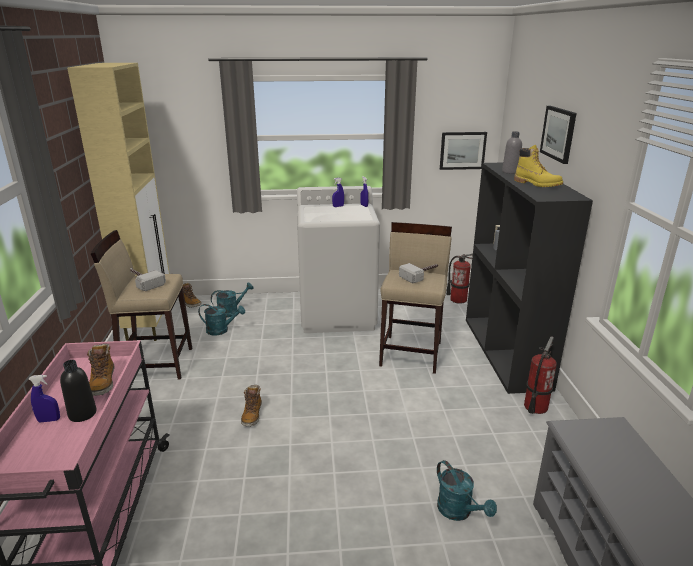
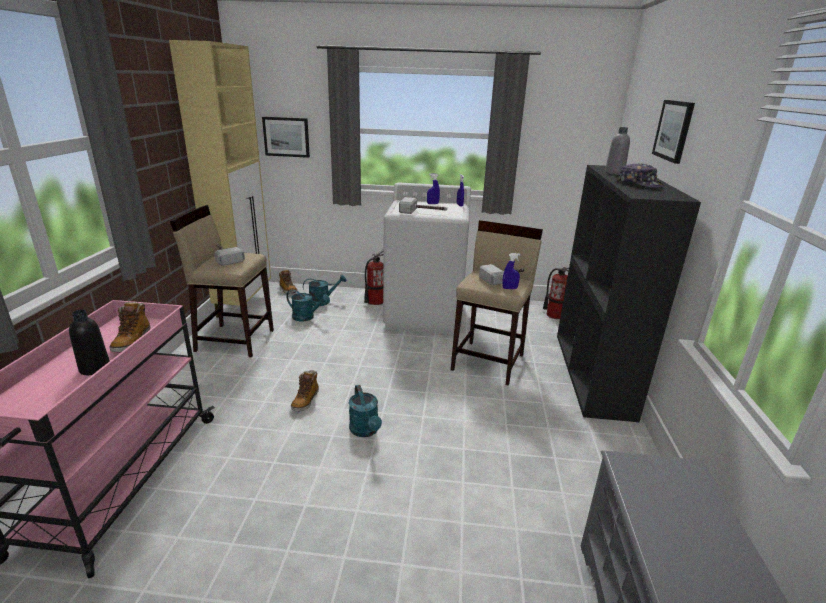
camera: 10 degrees right, 0 degrees up
(49, 420) = (61, 370): blue spray bottle -> blue spray bottle (509, 288)
(334, 217) = (423, 212): none -> hammer
(459, 512) = (490, 539): turquoise watering can -> turquoise watering can (366, 431)
(462, 150) = (573, 156): picture -> picture (286, 137)
(535, 407) = (611, 436): fire extinguisher -> fire extinguisher (375, 301)
(537, 184) = (639, 184): yellow boot -> cap

